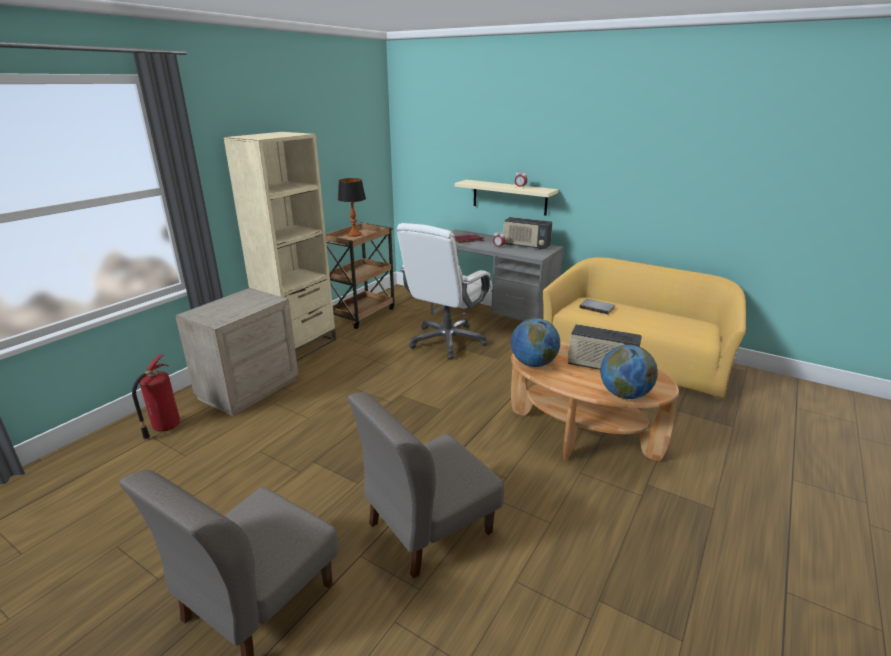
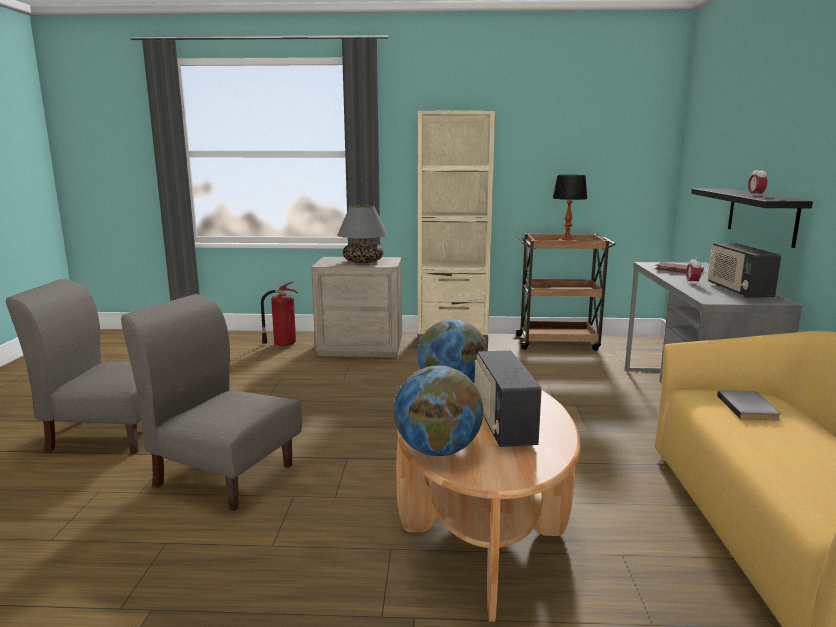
camera: 60 degrees right, 10 degrees down
(239, 305) = (363, 261): none -> grey table lamp
(447, 341) = (577, 393): white office chair -> none
(509, 197) = (761, 215): beige shelf -> black shelf

